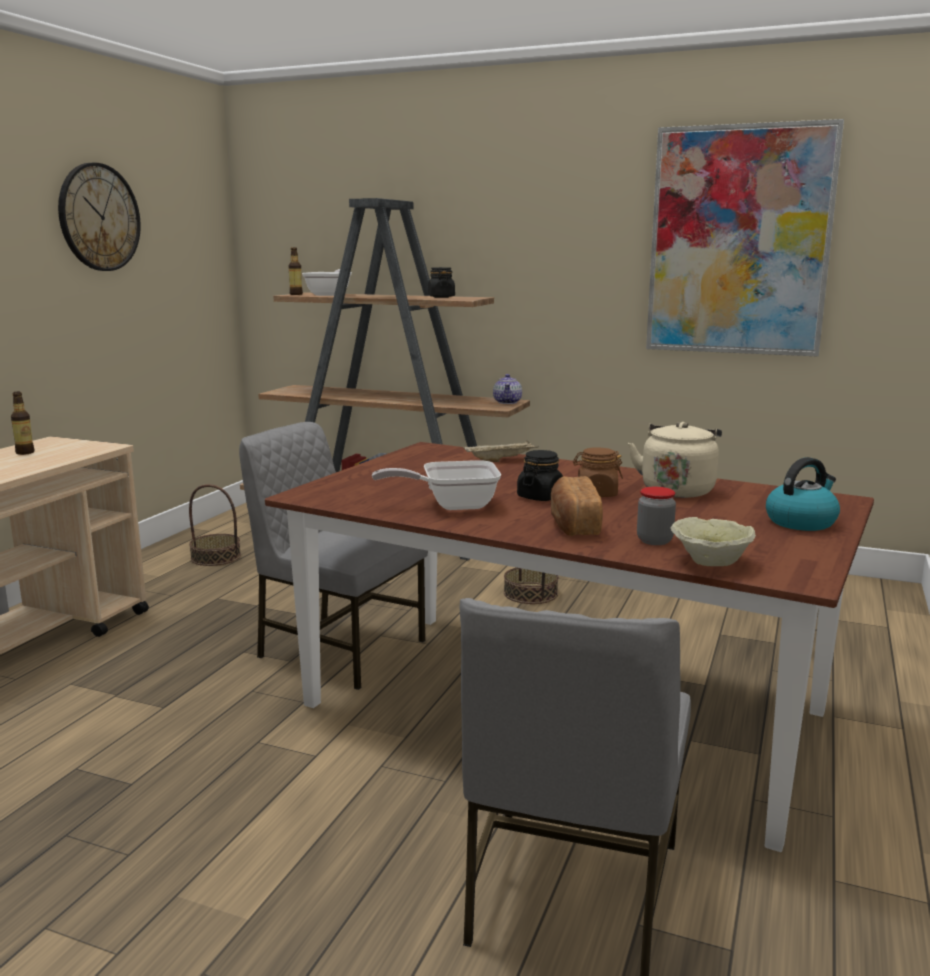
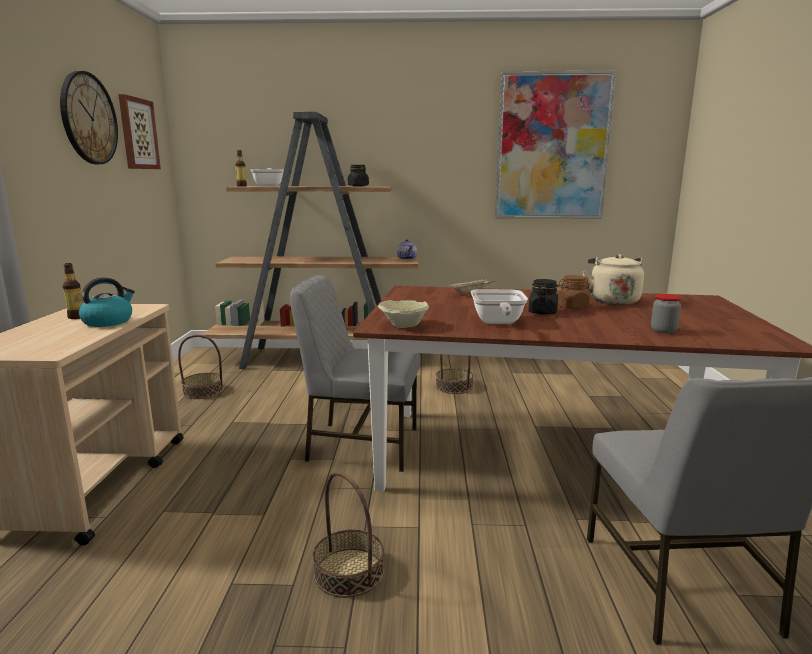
camera: 20 degrees left, 0 degrees up
(175, 229) = (138, 134): none -> picture
(196, 785) = (348, 572): none -> basket
(451, 505) = (497, 322): frying pan -> frying pan turned 60 degrees counterclockwise
(573, 524) = (597, 326): bread -> none
(709, 561) = (718, 339): beige bowl -> beige bowl (403, 325)
(801, 522) = (715, 311): kettle -> kettle (108, 321)

